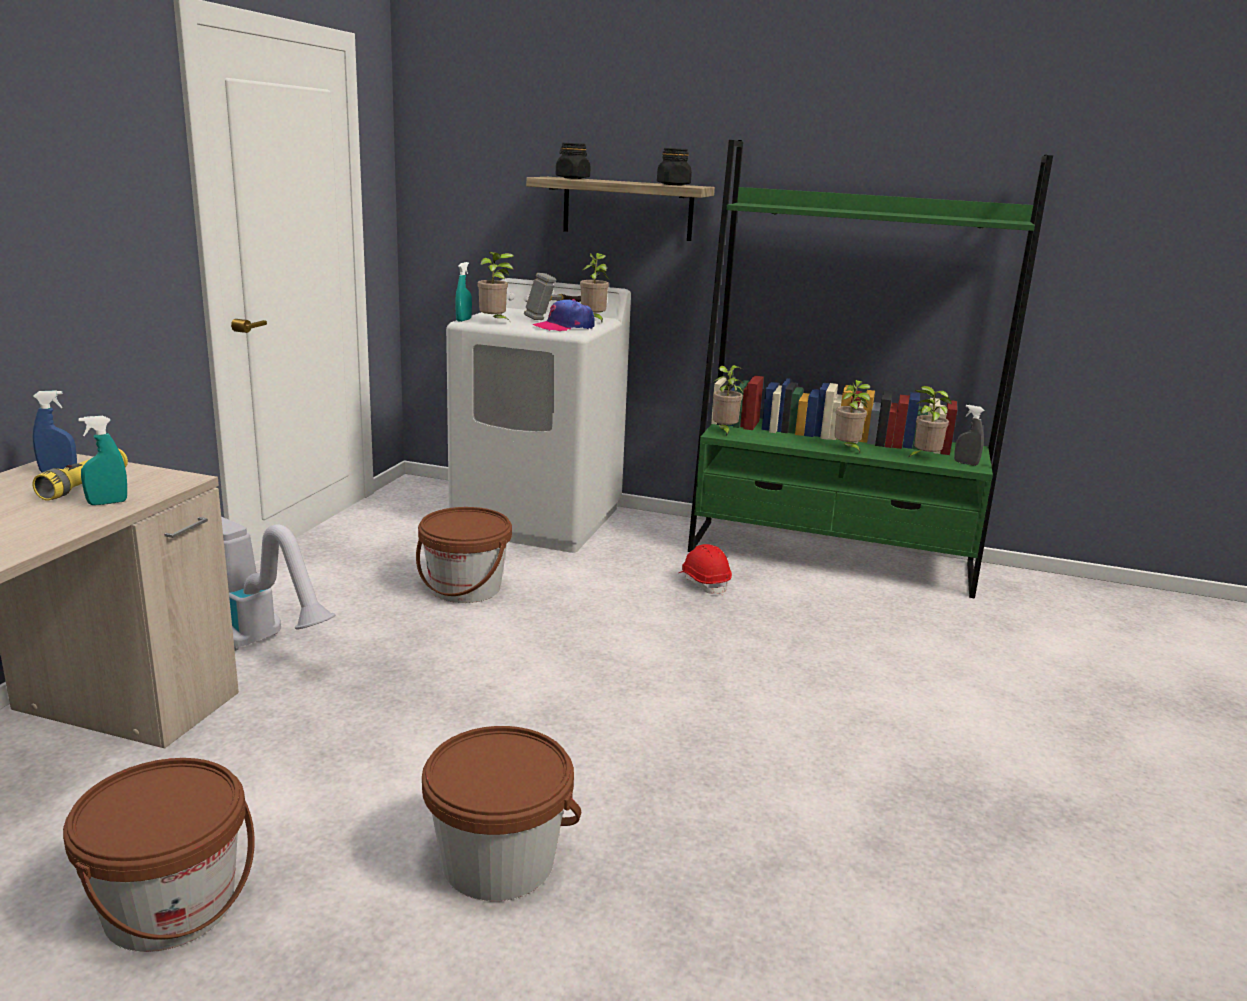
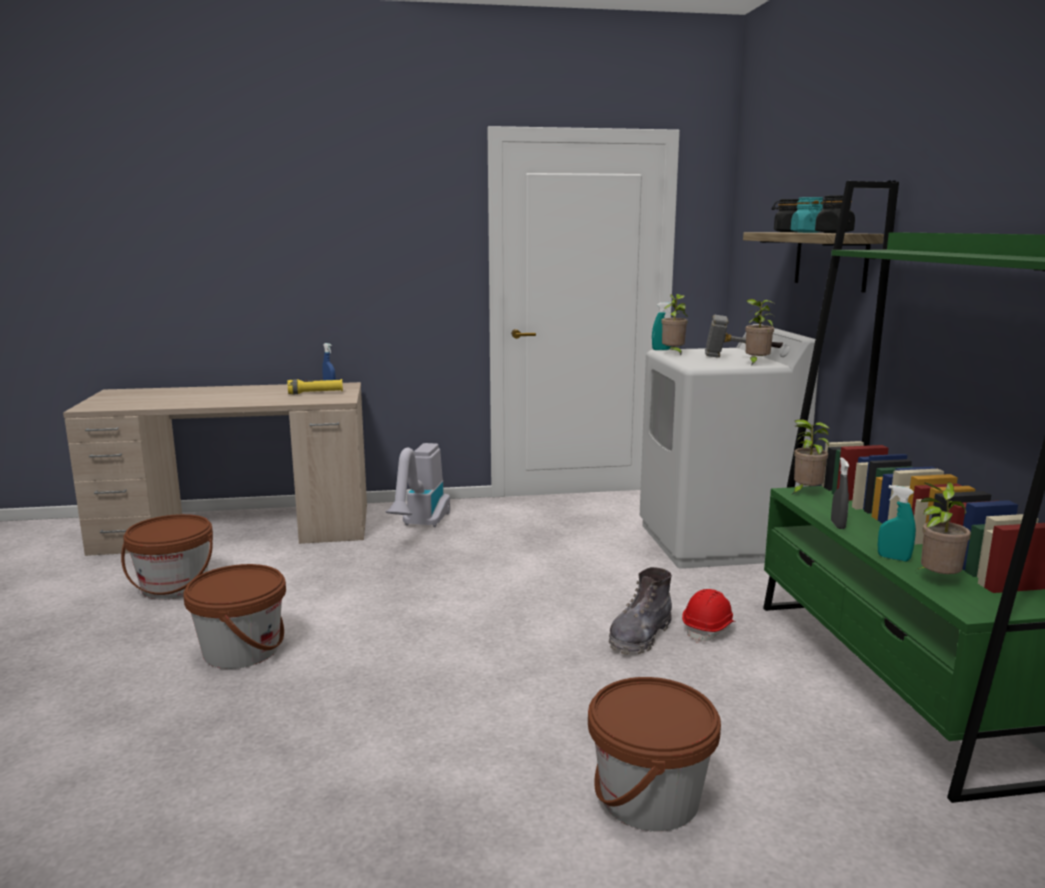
camera: 65 degrees right, 5 degrees down
(107, 503) = (296, 400): turquoise spray bottle -> turquoise spray bottle (893, 558)
(465, 588) = (560, 552): brown bucket -> brown bucket (649, 798)
(564, 327) = (707, 363): cap -> none
(622, 181) = (807, 232): none -> turquoise jar
(691, 613) = (640, 636): none -> grey boot
(847, 449) = (874, 542): potted plant -> none
(966, 463) = (976, 604): grey spray bottle -> grey spray bottle (838, 525)

